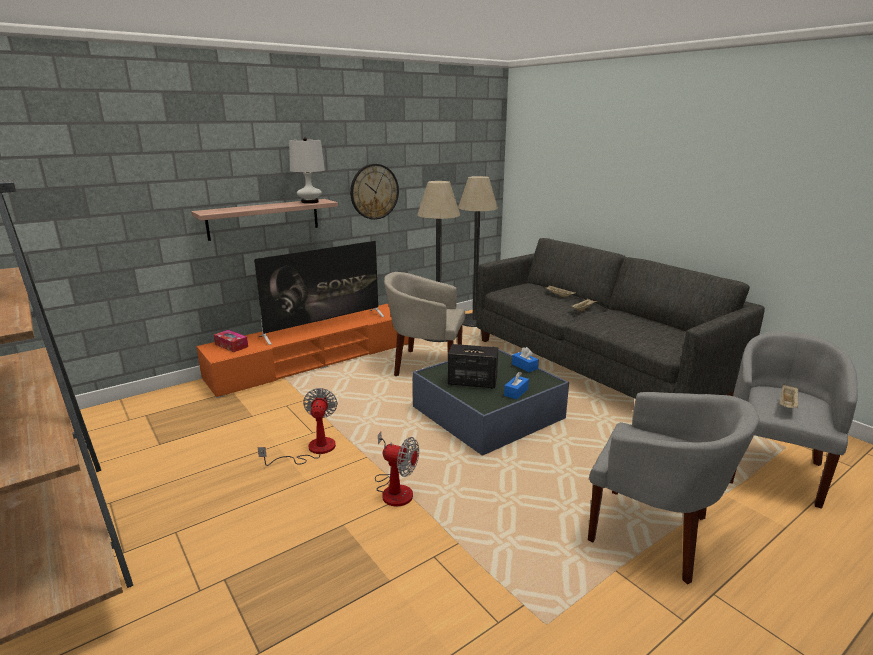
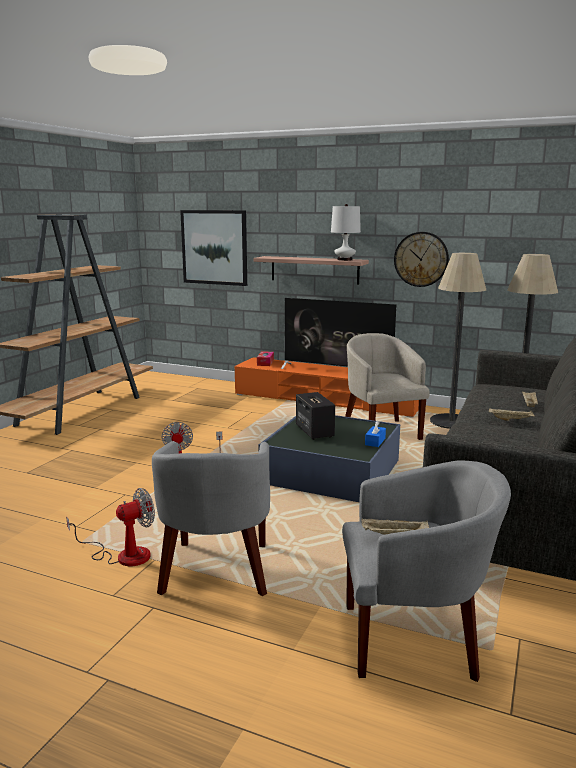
camera: 60 degrees right, 5 degrees down
(102, 209) = (214, 247): none -> picture
(312, 450) = (206, 433): fan -> fan (123, 555)
(516, 392) = (318, 448): blue tissue box -> none

